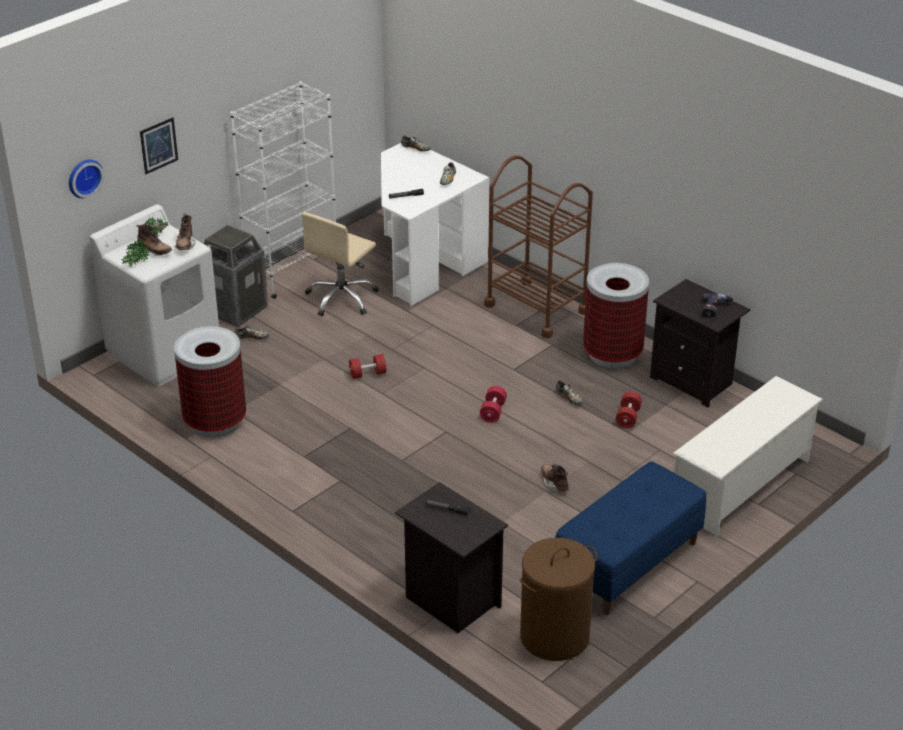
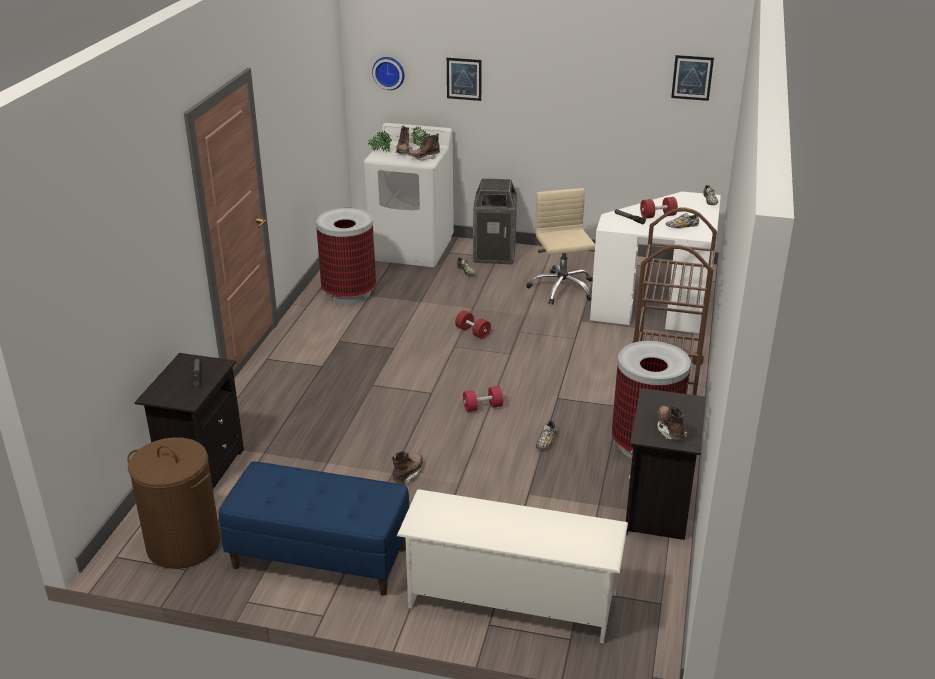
camera: 60 degrees right, 5 degrees down
(292, 273) = (568, 259): white bookcase -> none
(342, 298) = (561, 288): beige office chair -> beige office chair turned 75 degrees clockwise
(347, 45) = (692, 77): none -> picture
(628, 417) = (552, 486): red dumbbell -> red dumbbell (658, 216)
(715, 309) = (670, 430): power drill -> brown boot

